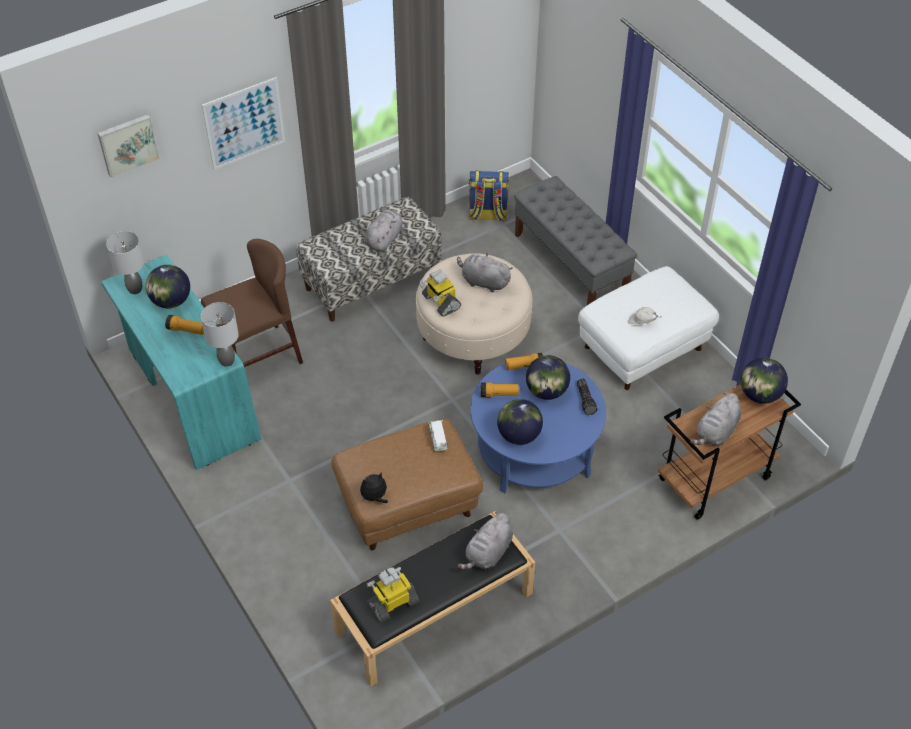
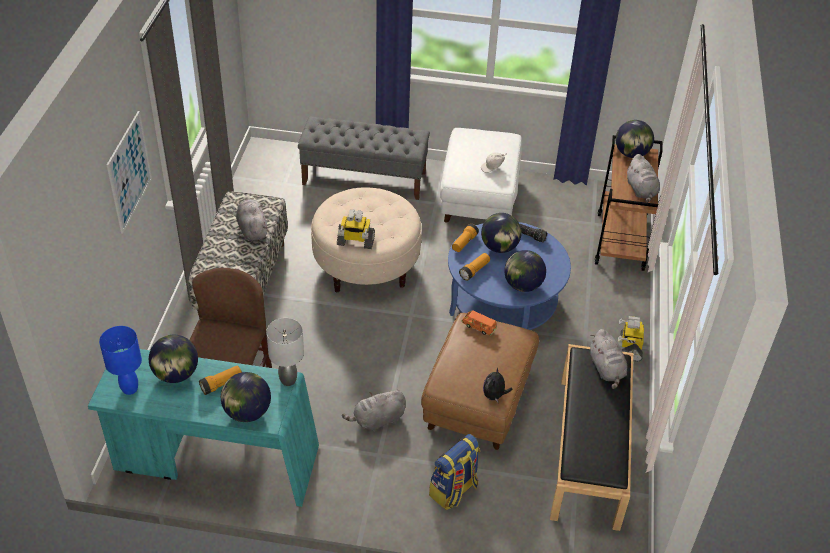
camera: 50 degrees left, 5 degrees down
(127, 144) = (74, 236): picture -> none
(135, 289) = (130, 388): grey table lamp -> blue table lamp
(175, 362) = (247, 412): none -> globe
(393, 602) = (600, 448): toy robot -> toy robot (629, 347)
(438, 439) = (478, 327): white toy car -> orange toy car
(483, 282) = (364, 209): grey plush toy -> grey plush toy (377, 420)
(487, 215) = (265, 184): backpack -> backpack (454, 491)

